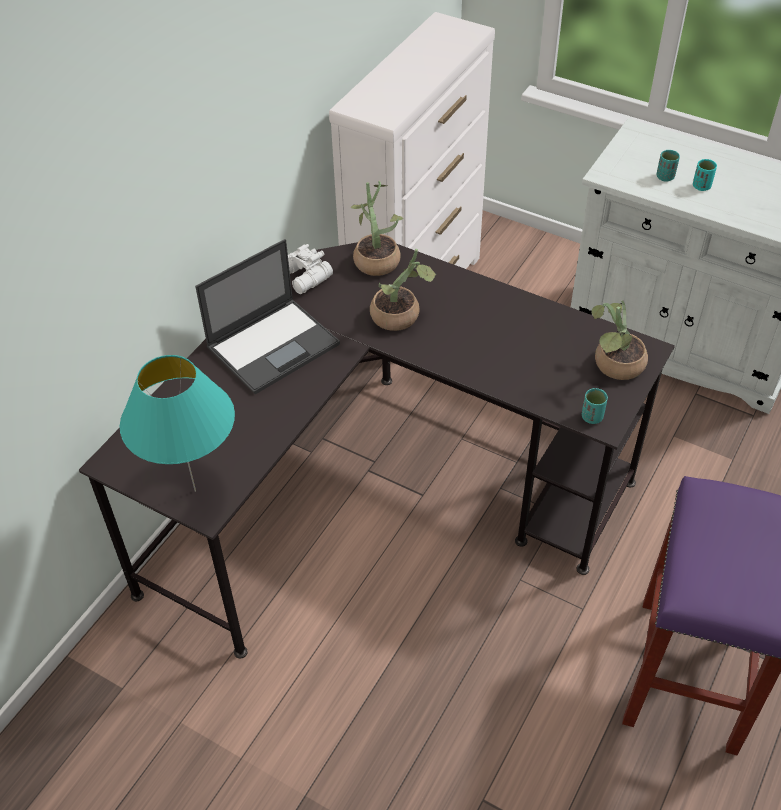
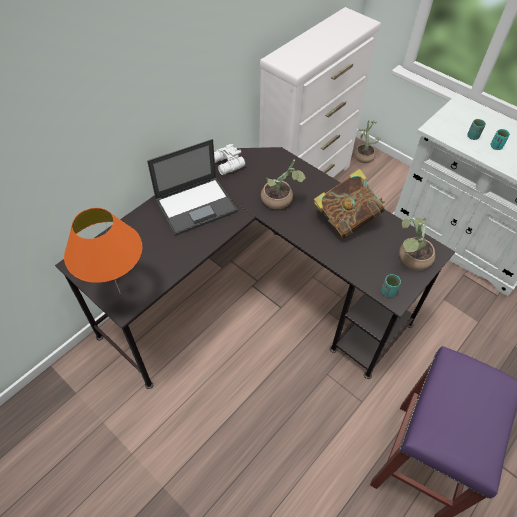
camera: 10 degrees right, 5 degrees up
(196, 491) = (120, 293): turquoise table lamp -> orange table lamp
(375, 258) = (274, 159): potted plant -> potted plant (363, 155)
(506, 327) = (346, 219): none -> book

